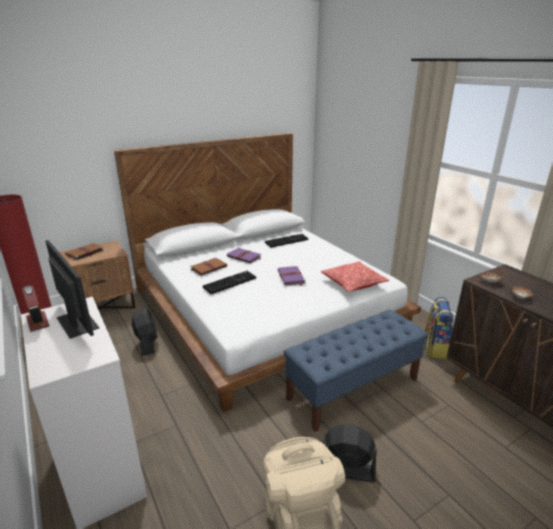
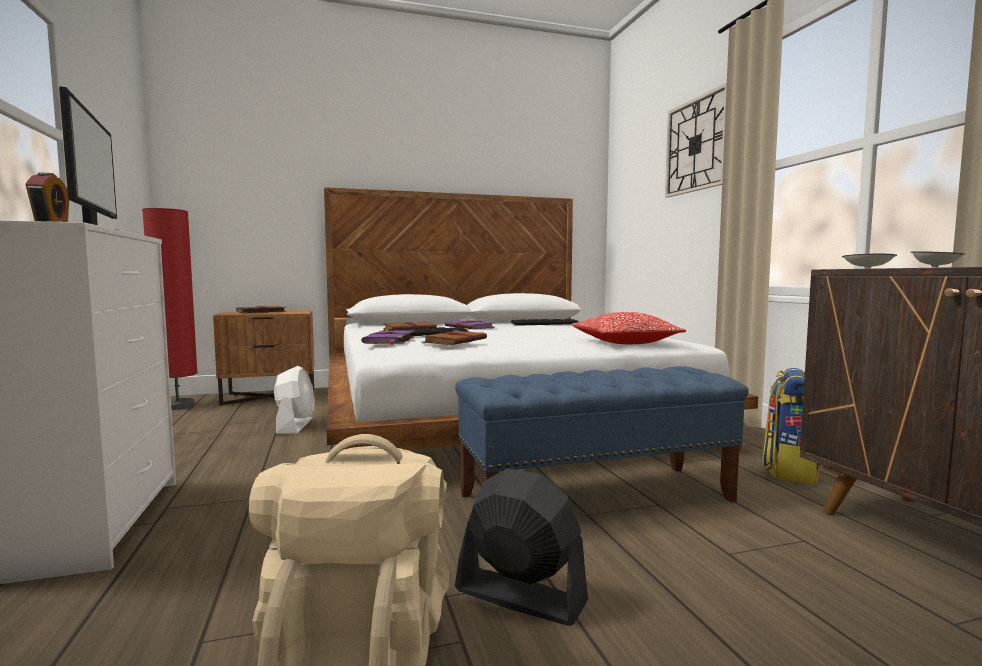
camera: 15 degrees right, 20 degrees down
(147, 343) = (295, 425): black fan -> white fan
(261, 300) = (455, 341): none -> brown book
(291, 277) = (524, 336): purple book -> purple book (389, 340)
(387, 124) = (696, 145): none -> wall clock

